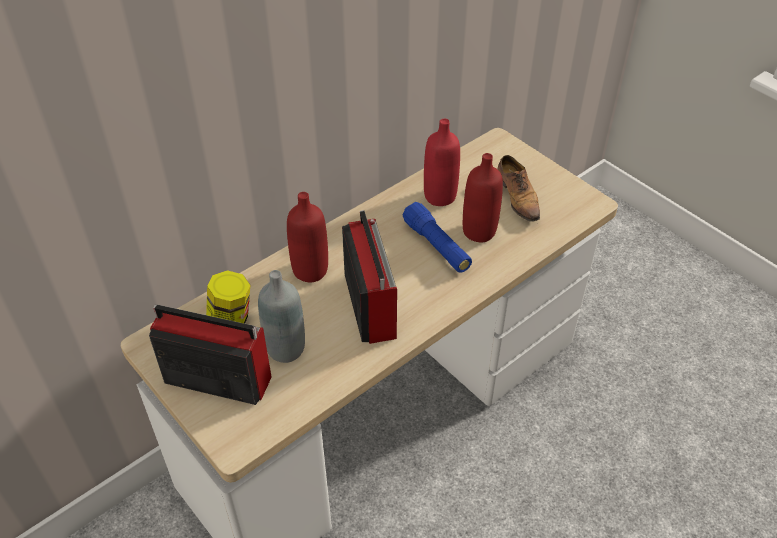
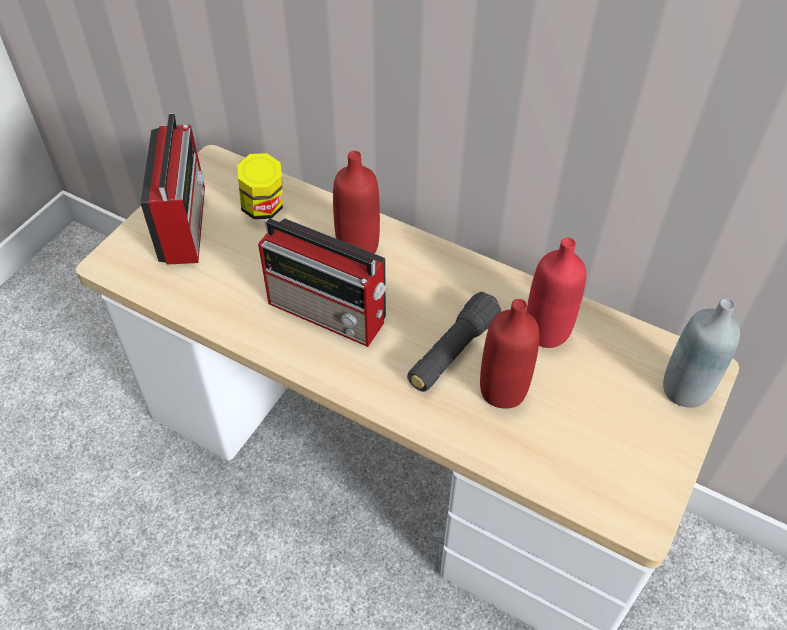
camera: 70 degrees right, 5 degrees up
(285, 348) = (239, 262): grey bottle -> grey bottle (685, 389)
(370, 303) = (329, 313): radio -> radio turned 60 degrees clockwise
(437, 246) = (453, 351): blue flashlight -> black flashlight
(518, 197) = (597, 420): shoe -> none

